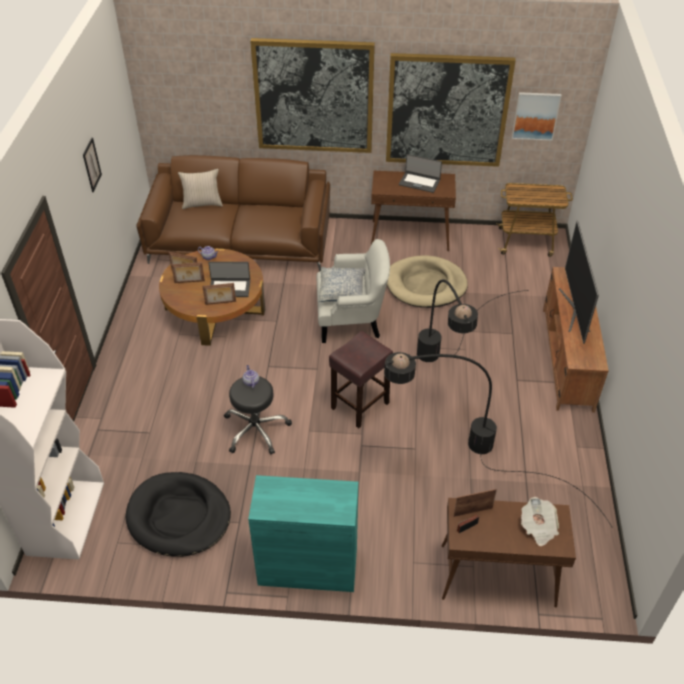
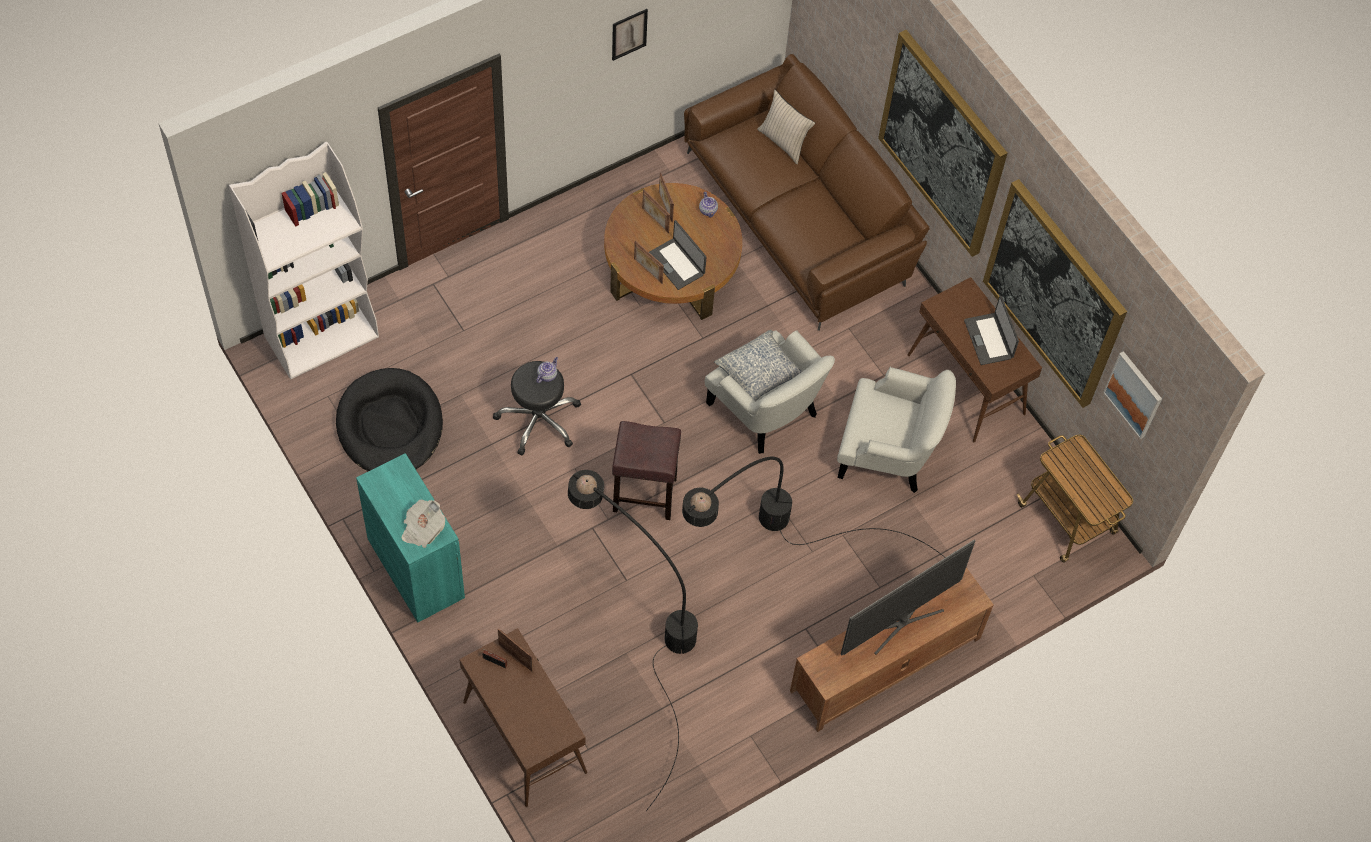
camera: 50 degrees right, 15 degrees up
(426, 285) = (889, 452): beige dog bed -> white armchair
(538, 527) = (538, 722): newspaper -> newspaper (422, 529)

